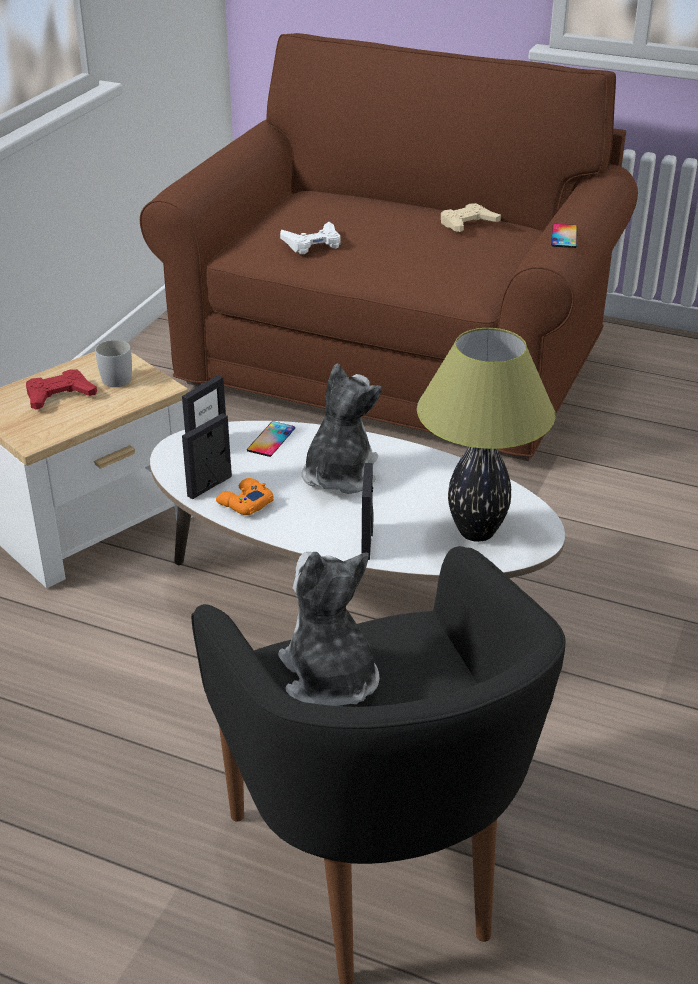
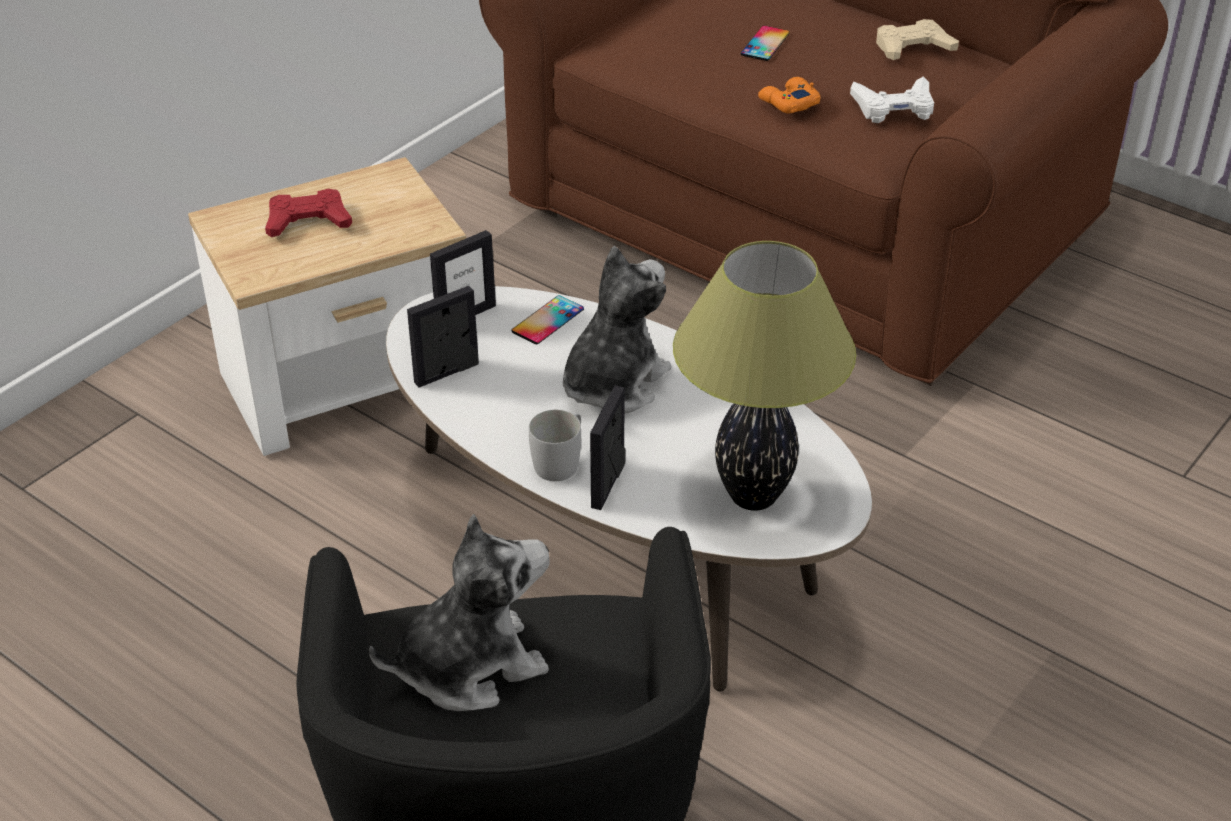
camera: 15 degrees right, 5 degrees up
(119, 377) = (389, 206): white mug -> white mug (561, 461)
(244, 503) = (479, 403): orange game controller -> orange game controller (788, 102)
(313, 244) = (692, 52): white game controller -> white game controller (894, 107)
(329, 678) = (470, 666): plush toy -> plush toy turned 75 degrees clockwise
(564, 236) = (1009, 95): phone -> phone (765, 44)

